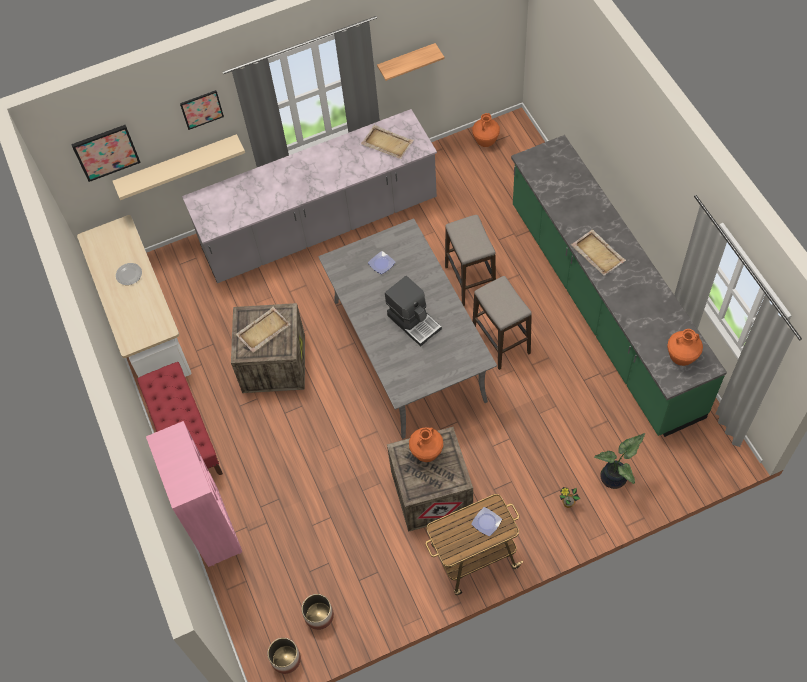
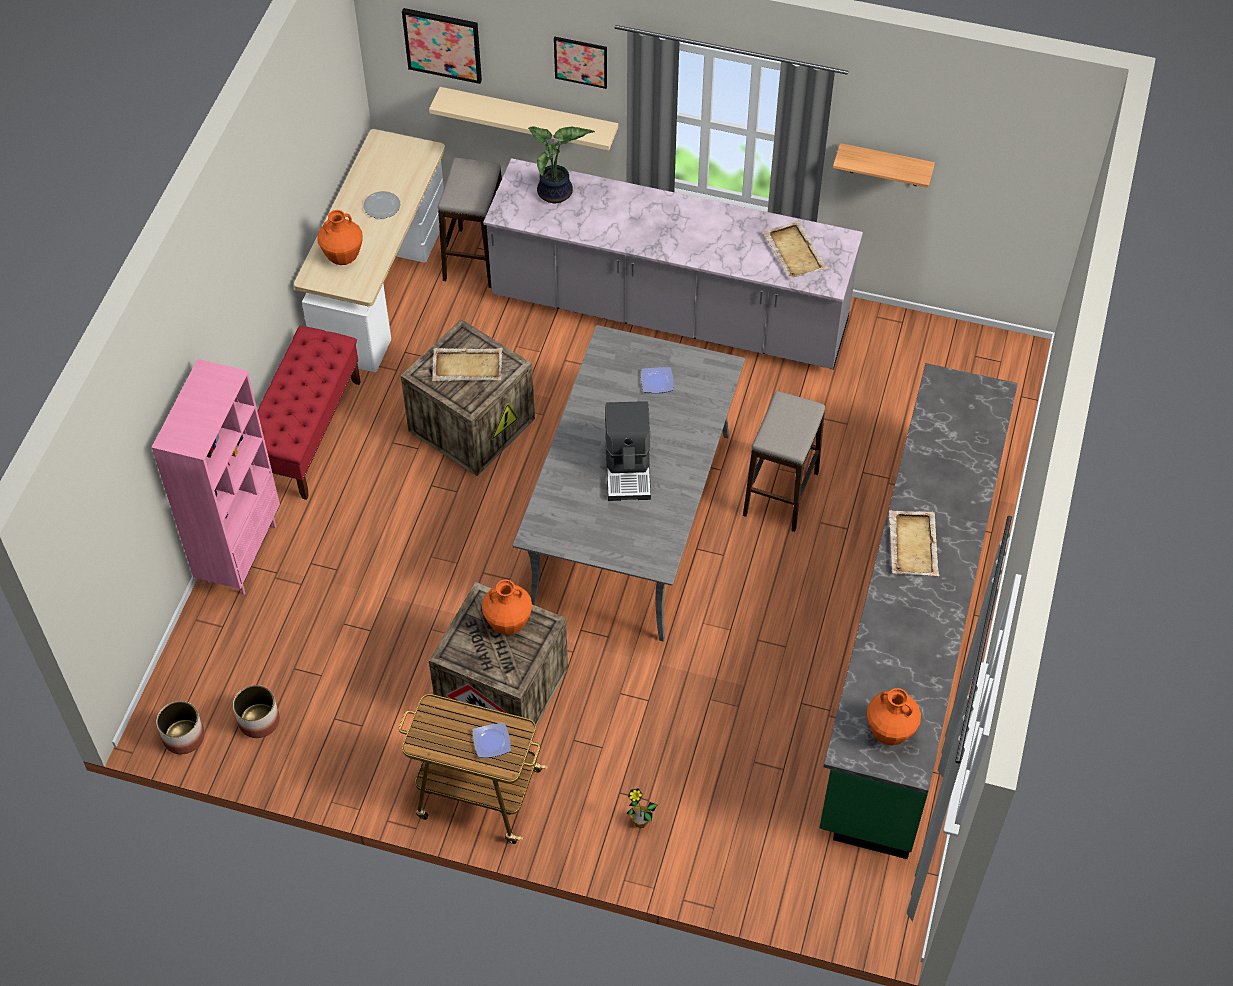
camera: 35 degrees right, 5 degrees down
(485, 141) = (963, 349): orange vase -> orange vase (343, 257)
(501, 342) = (747, 587): stool -> stool (476, 258)
(615, 478) = (725, 838): potted plant -> potted plant (556, 194)

